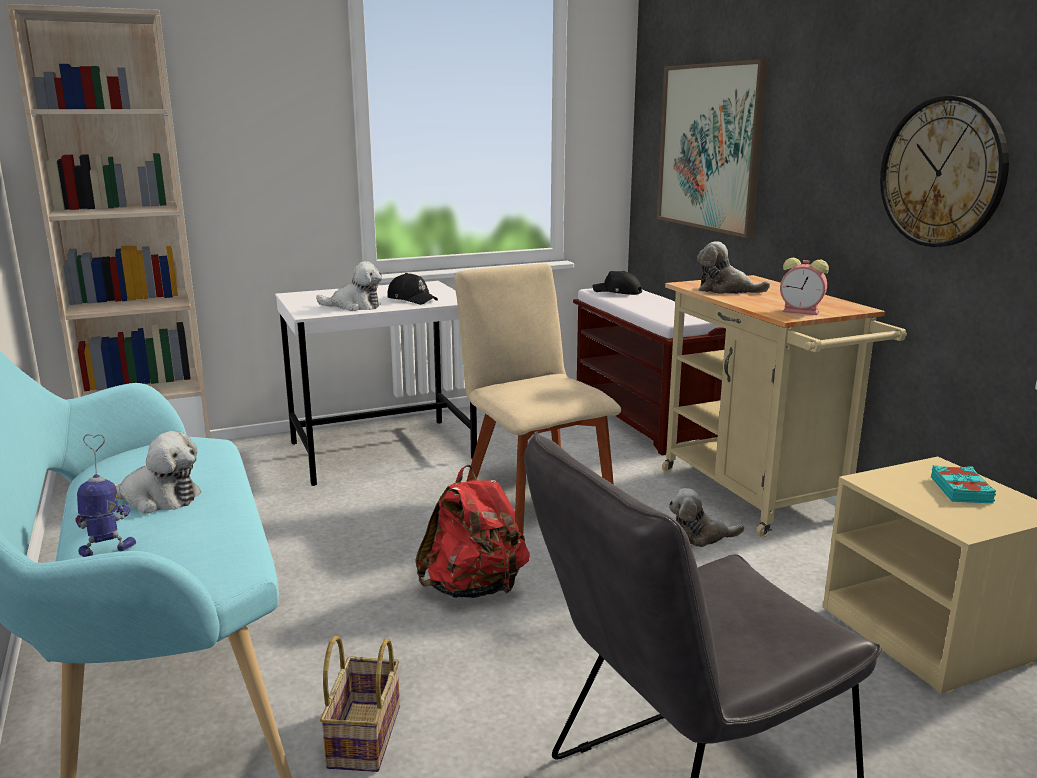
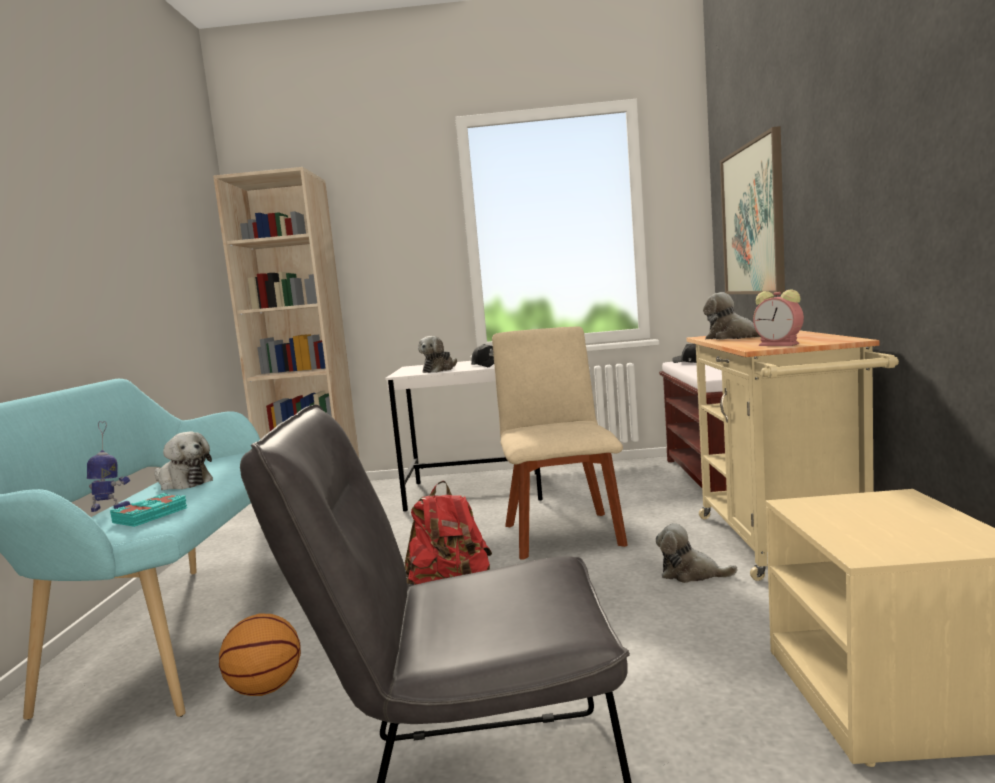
camera: 25 degrees right, 10 degrees down
(354, 306) = (439, 370): plush toy -> plush toy turned 90 degrees clockwise
(363, 734) = (266, 689): basket -> basketball
(942, 172) = (910, 180): wall clock -> none
(962, 490) = (905, 519): turquoise book -> turquoise book (151, 515)

